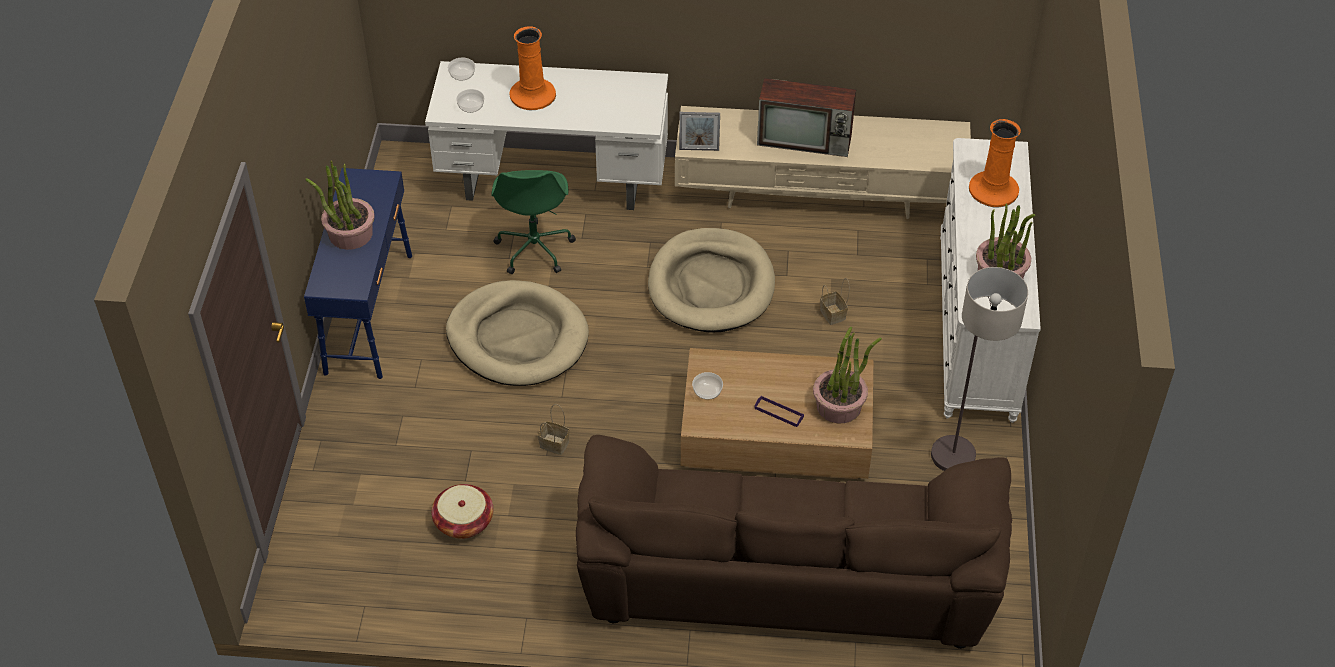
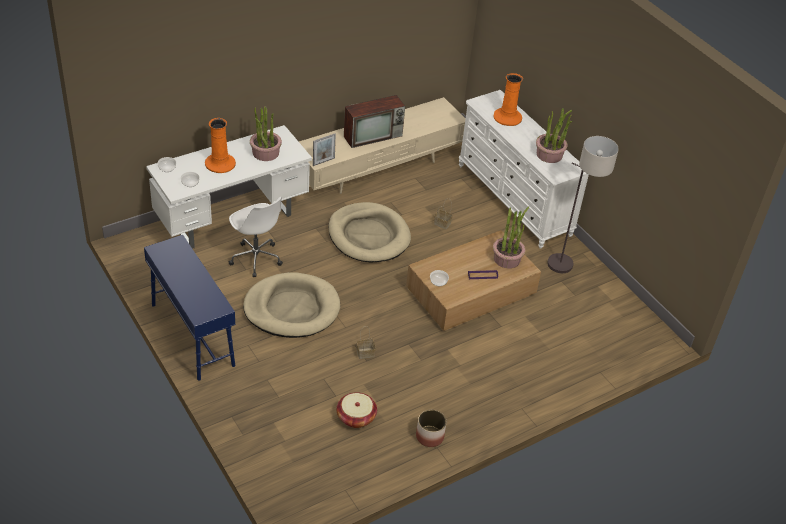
camera: 40 degrees left, 5 degrees down
(350, 234) = (187, 280): potted plant -> potted plant (265, 153)
(530, 598) = (429, 437): none -> planter
(534, 251) = (257, 260): green office chair -> white office chair
(787, 585) = (545, 363): brown sofa -> none

